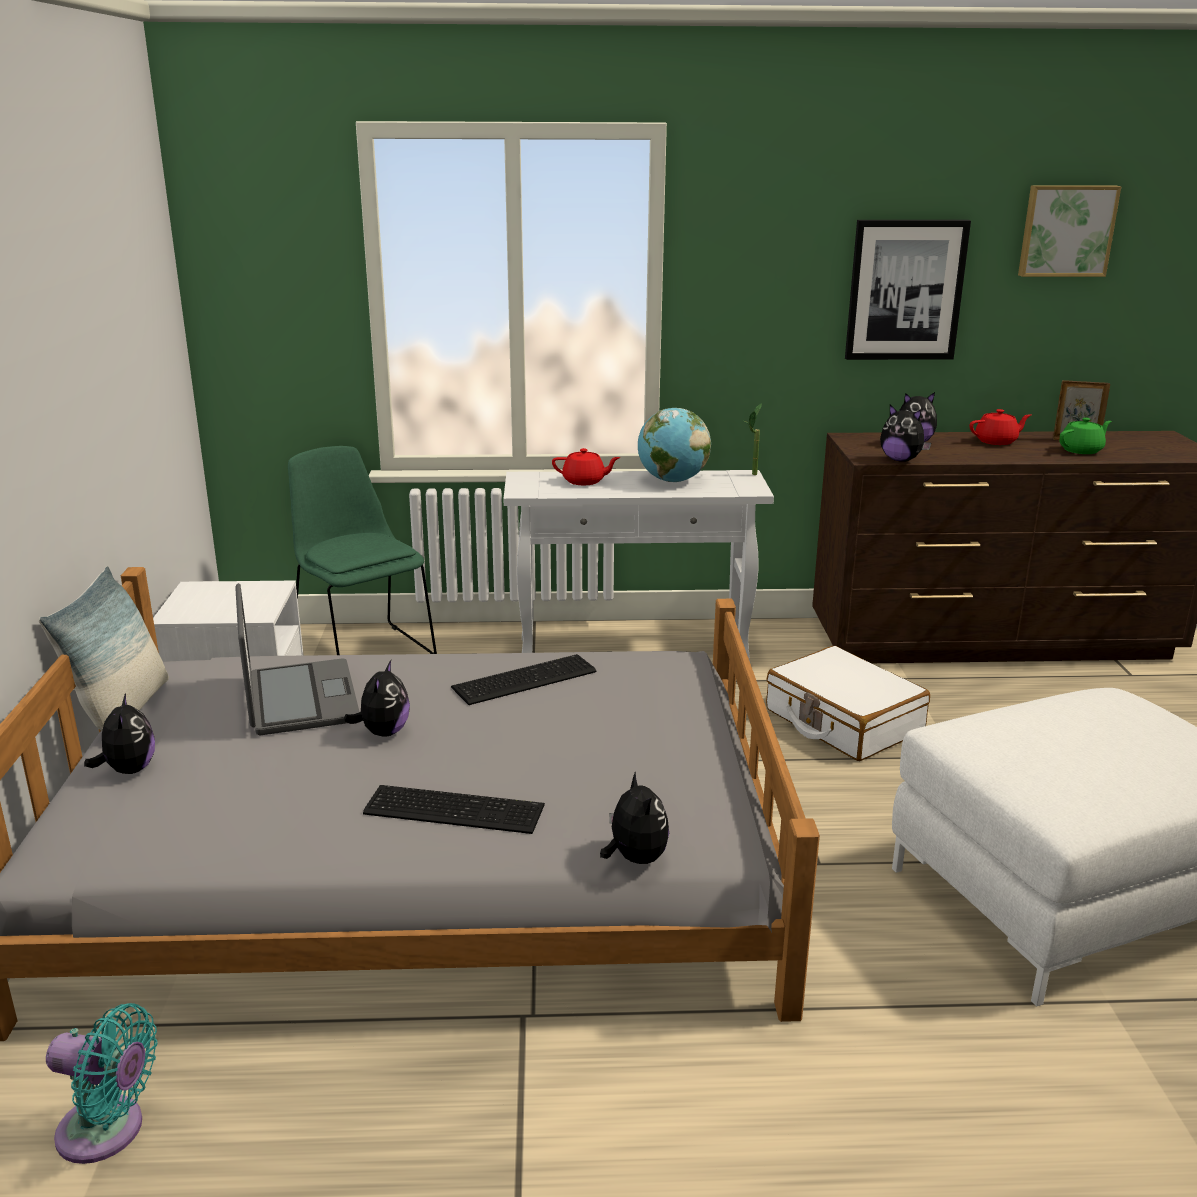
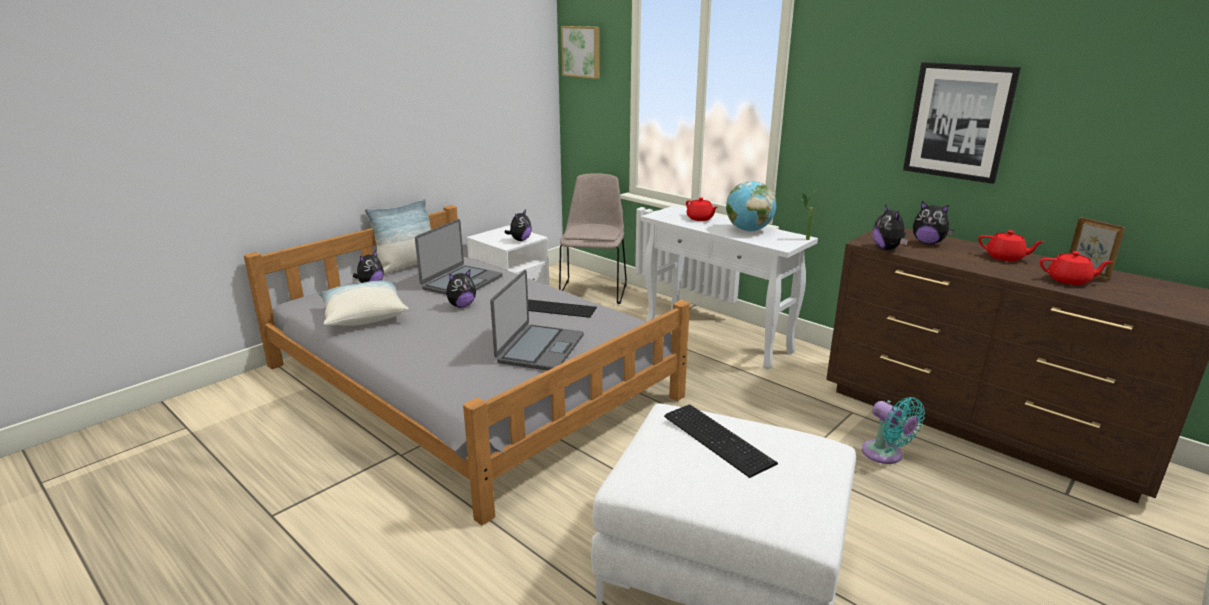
camera: 45 degrees right, 0 degrees up
(108, 1131) = (247, 409): turquoise fan -> turquoise fan (885, 455)
(250, 820) = (363, 315): none -> pillow
(363, 653) = (593, 291): green chair -> beige chair
(453, 807) = (425, 342): keyboard -> keyboard (718, 437)
(627, 739) = (539, 349): none -> laptop
(635, 858) = (441, 392): plush toy -> plush toy (520, 240)
(842, 721) = (772, 419): white suitcase -> none
(1066, 231) = (1121, 82): picture -> picture (582, 51)
(1081, 450) = (1069, 280): green teapot -> red teapot

